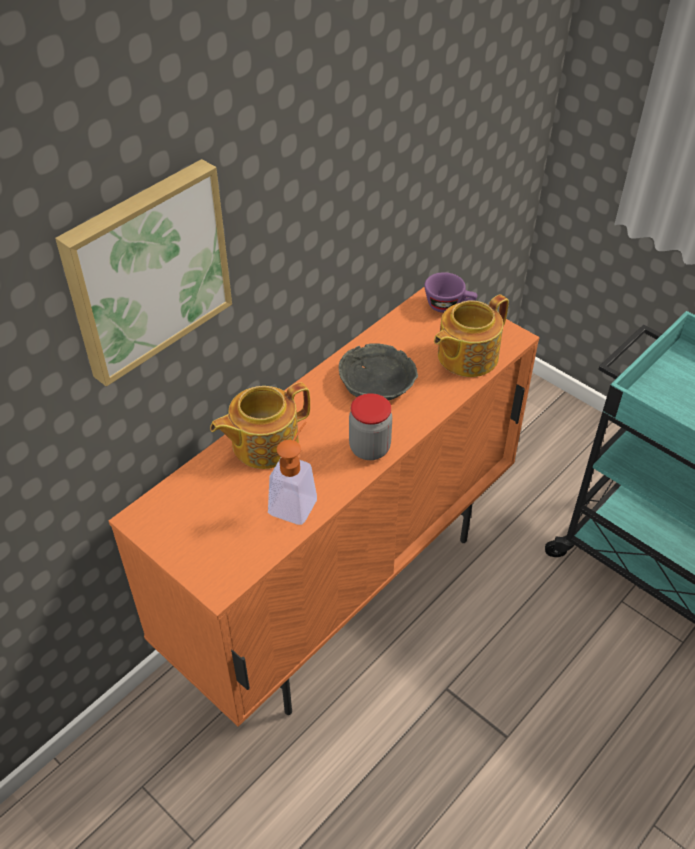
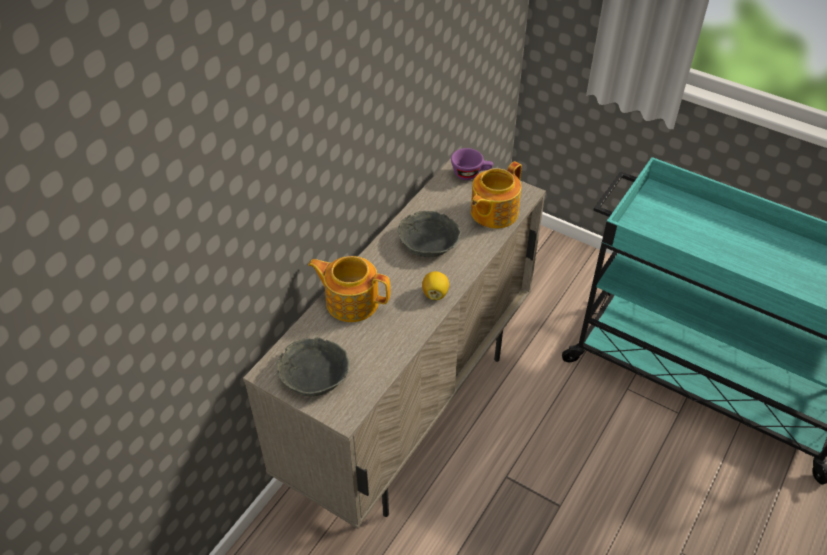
camera: 10 degrees left, 0 degrees up
(146, 270) = (264, 176): picture -> none
(196, 526) = (314, 372): none -> grey bowl
(263, 444) = (351, 301): teapot -> teapot turned 60 degrees clockwise
(296, 500) = (388, 341): soap dispenser -> none
(344, 590) = (410, 412): orange cabinet -> beige cabinet
(369, 448) = (435, 293): jar -> lemon

